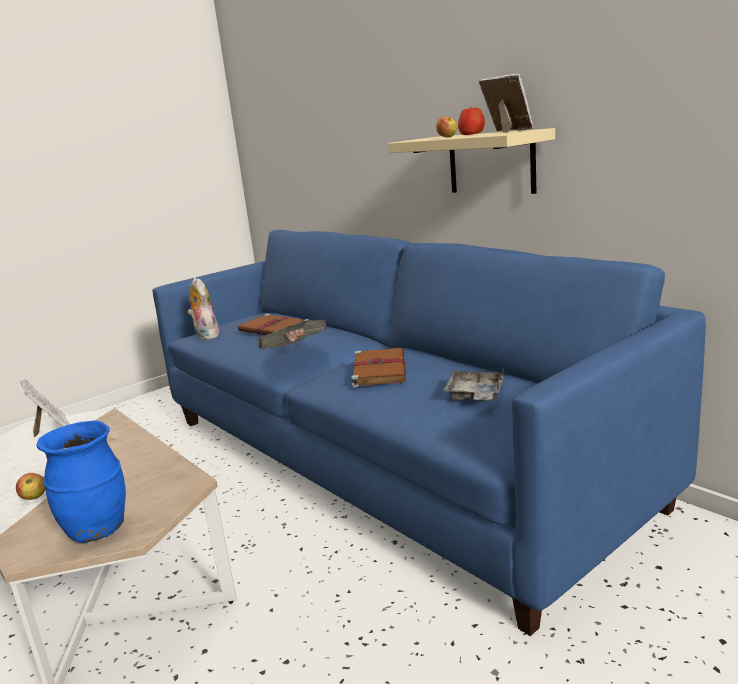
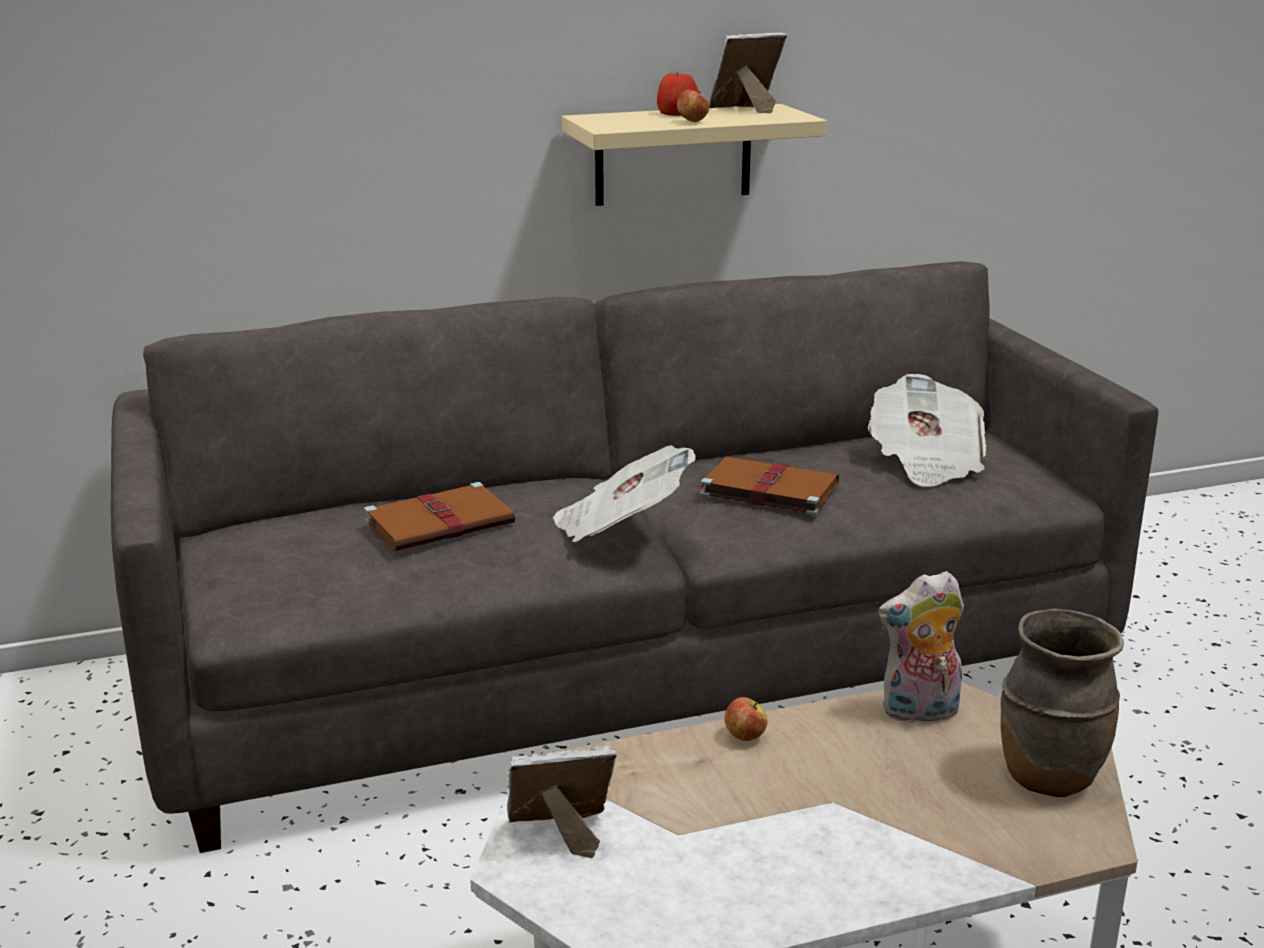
camera: 70 degrees left, 5 degrees up
(34, 497) = (895, 843): apple -> apple (745, 736)
(98, 530) = (1048, 776): blue vase -> brown vase
(205, 336) = (292, 602): plush toy -> plush toy (919, 712)
(382, 458) = (632, 668): blue sofa -> grey sofa
(475, 395) = (925, 462): grey tray -> newspaper

